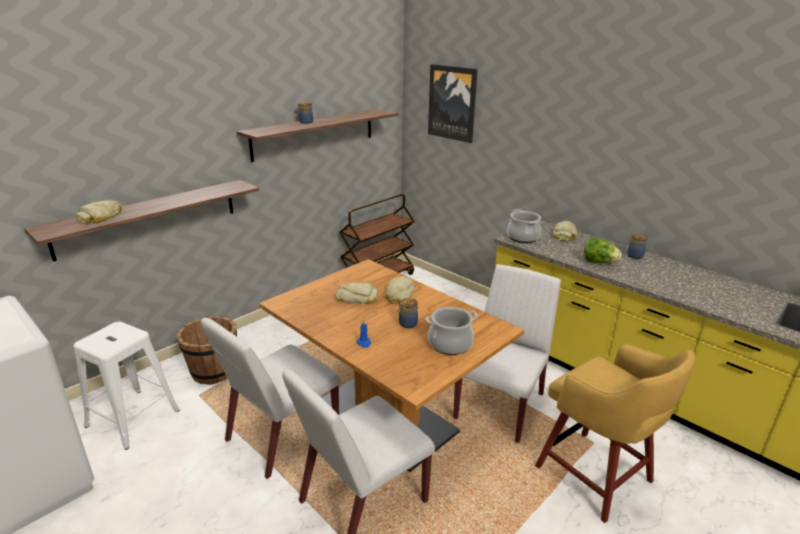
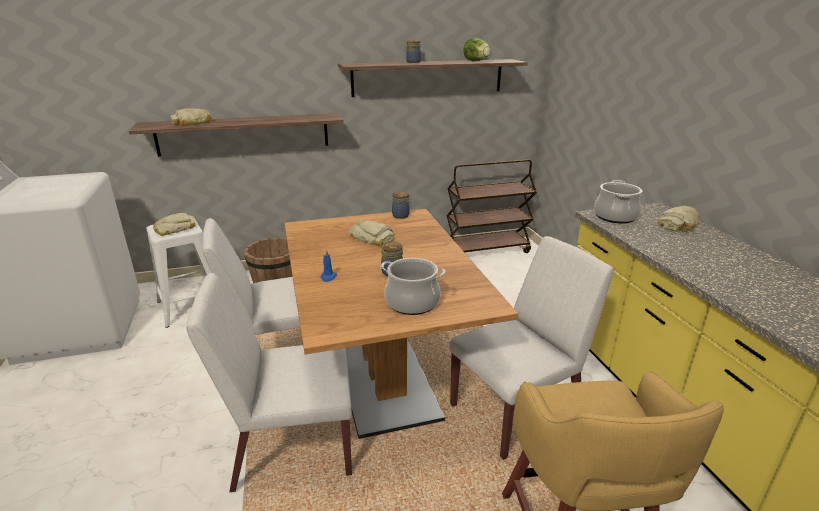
camera: 30 degrees right, 0 degrees up
(399, 295) = (415, 245): bread -> bread (175, 229)
(452, 103) = (592, 52): picture -> none
(599, 262) = (695, 262): lettuce -> lettuce (477, 61)
(635, 256) = (768, 267): jar -> jar (401, 216)

